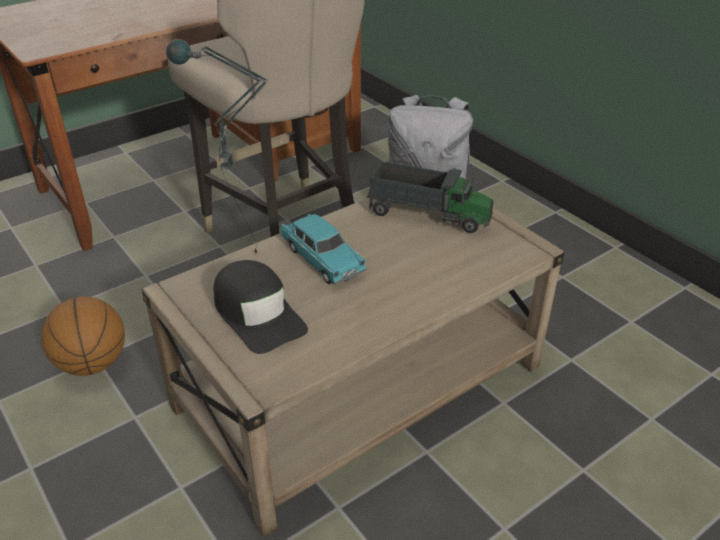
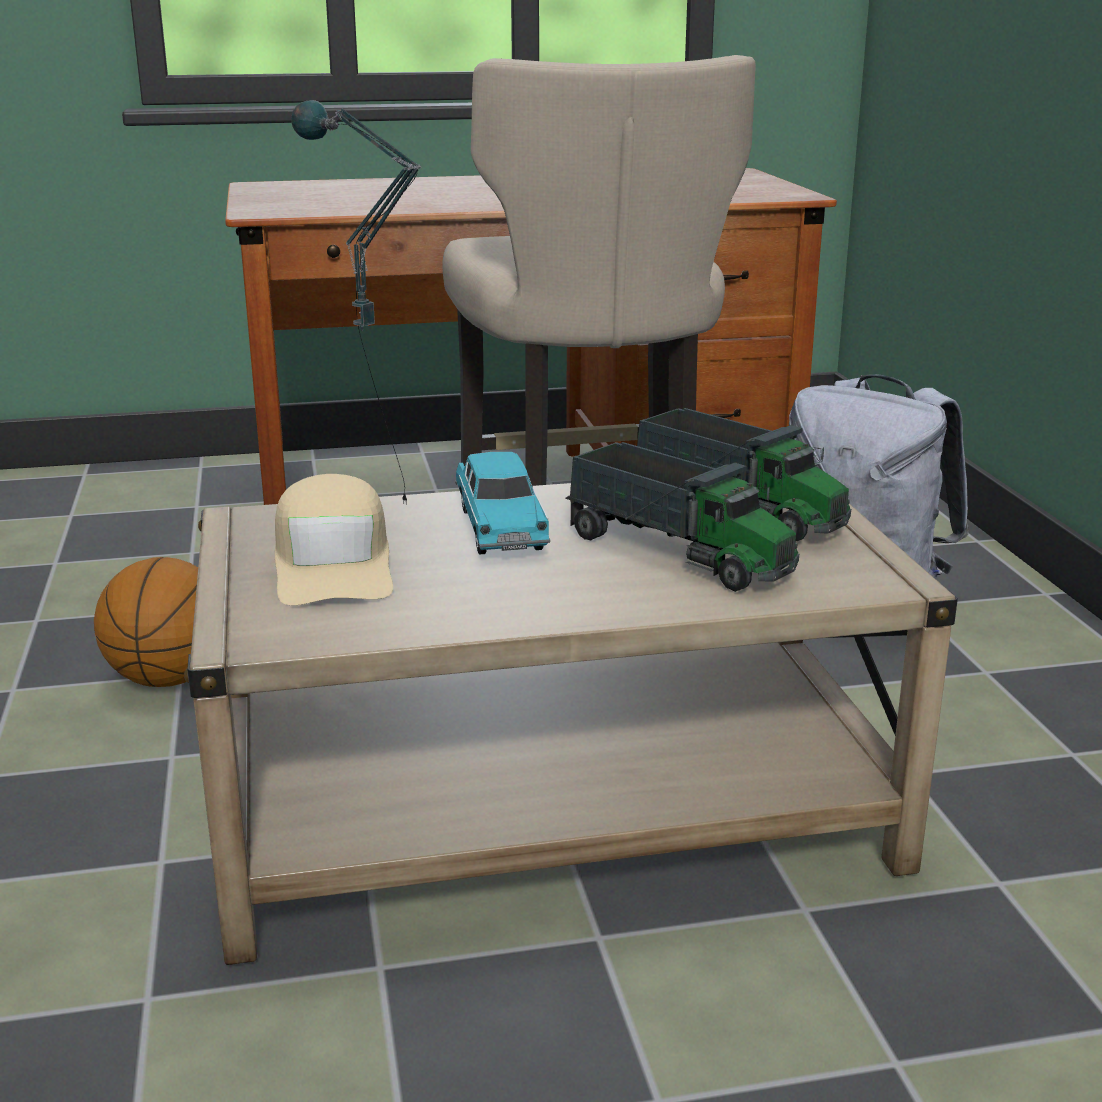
camera: 25 degrees right, 15 degrees down
(258, 314) = (334, 565): black cap -> beige cap
(423, 255) = (678, 553): none -> toy truck

